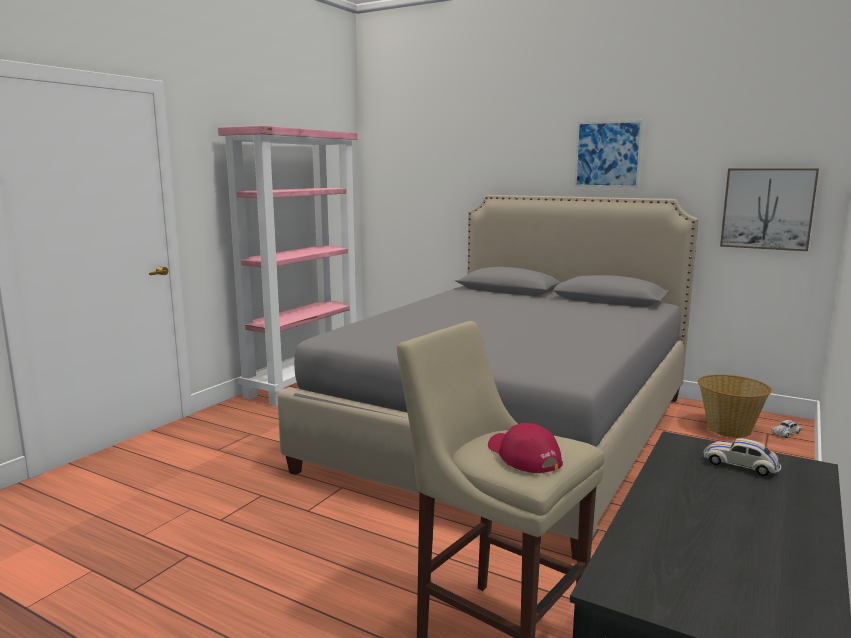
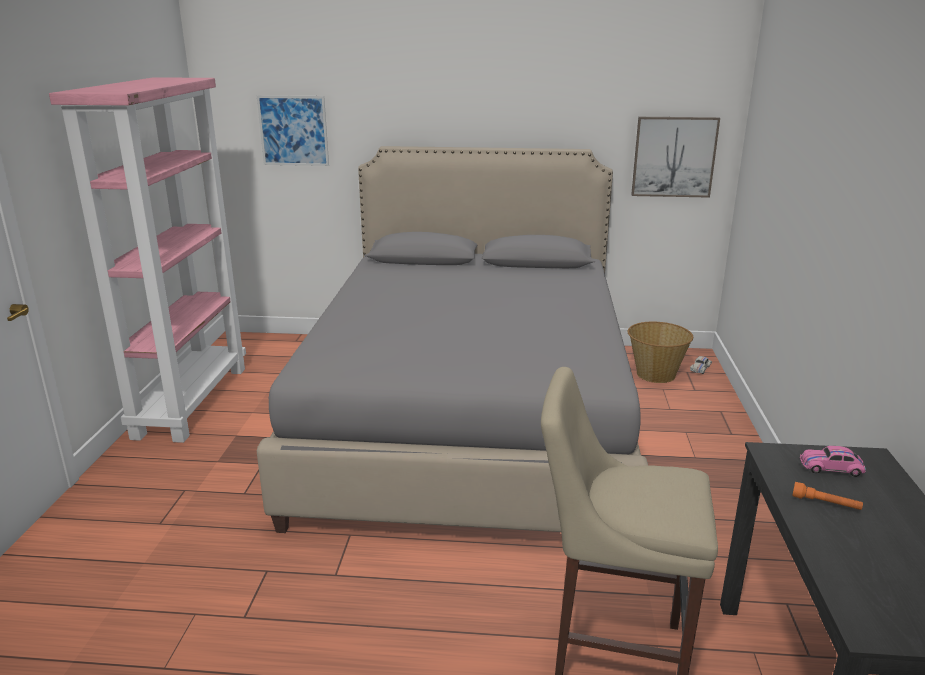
camera: 25 degrees left, 10 degrees up
(522, 456) = (662, 501): red cap -> none
(607, 154) = (515, 100): picture -> picture (293, 130)
(696, 487) = (825, 504): none -> orange flashlight
(740, 465) = (831, 468): white toy car -> pink toy car

